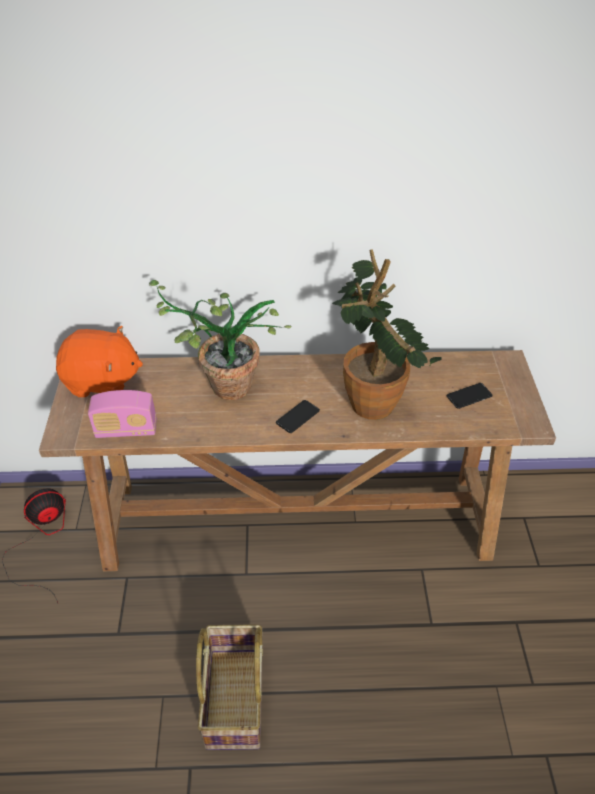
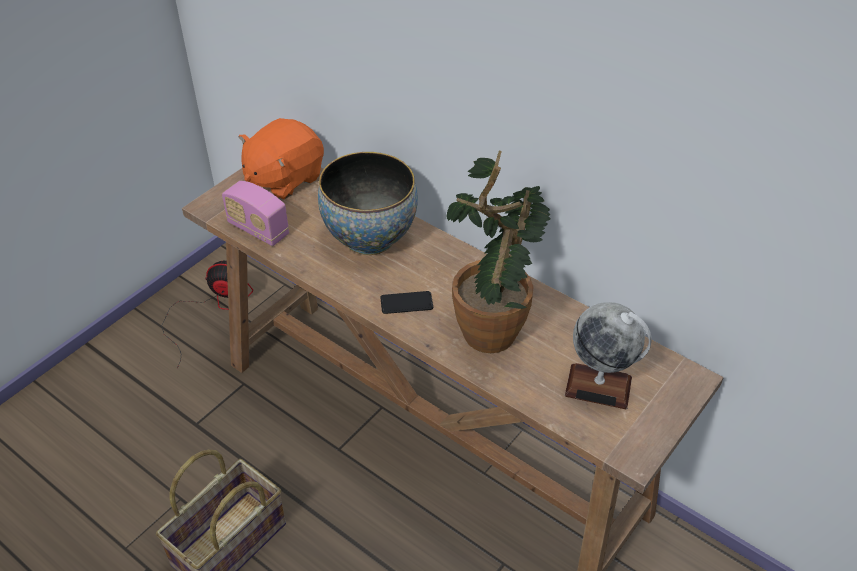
camera: 40 degrees right, 0 degrees up
(102, 381) = (284, 178): orange plush toy -> orange plush toy turned 90 degrees clockwise
(220, 388) = (370, 238): potted plant -> bowl
(469, 396) = (598, 386): phone -> globe

